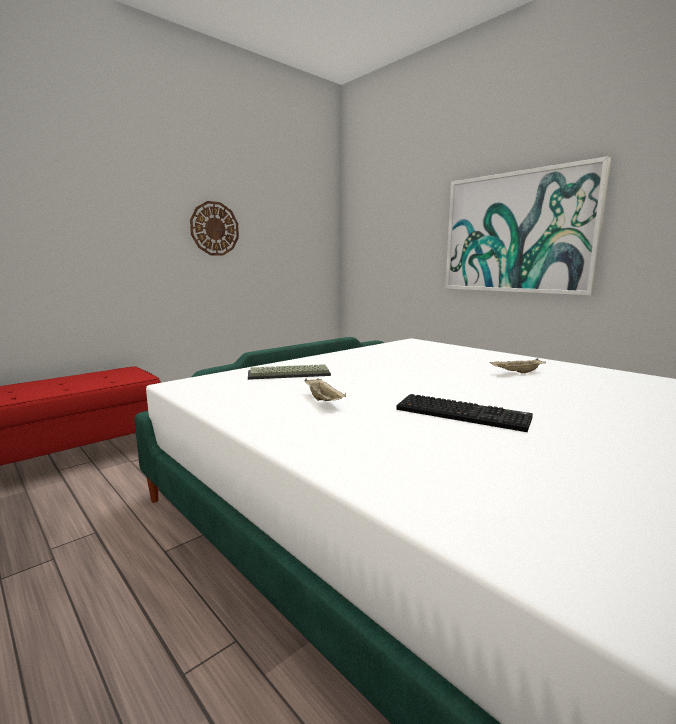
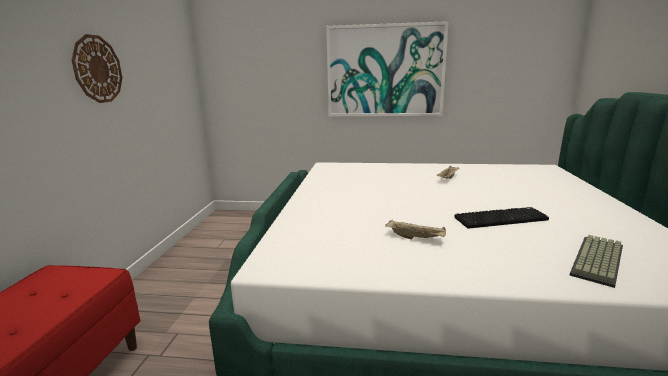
camera: 40 degrees left, 5 degrees up
(288, 374) = (326, 223): keyboard -> keyboard (599, 261)

